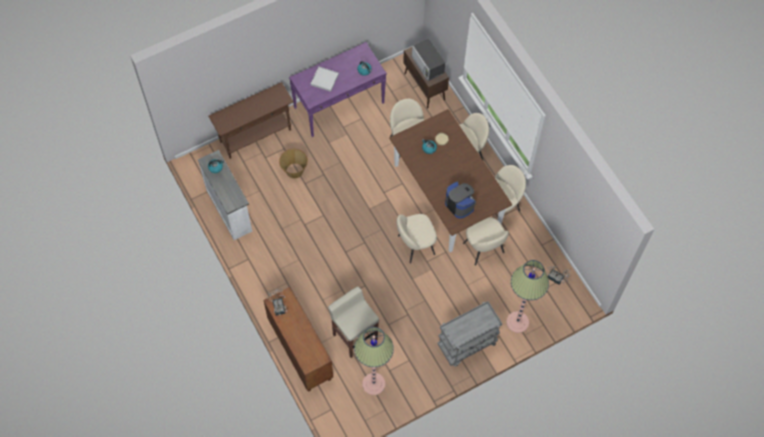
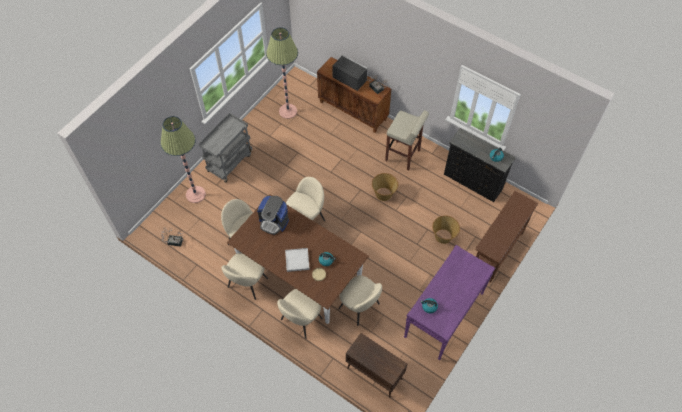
camera: 155 degrees right, 5 degrees down
(230, 210) = (472, 182): white dresser -> black dresser
(324, 79) = (460, 280): white tray -> white tray (297, 260)
(324, 237) = (384, 194): none -> basket
(354, 336) = (318, 135): beige stool -> beige stool (403, 156)
(427, 65) = (373, 356): microwave -> microwave (349, 79)

